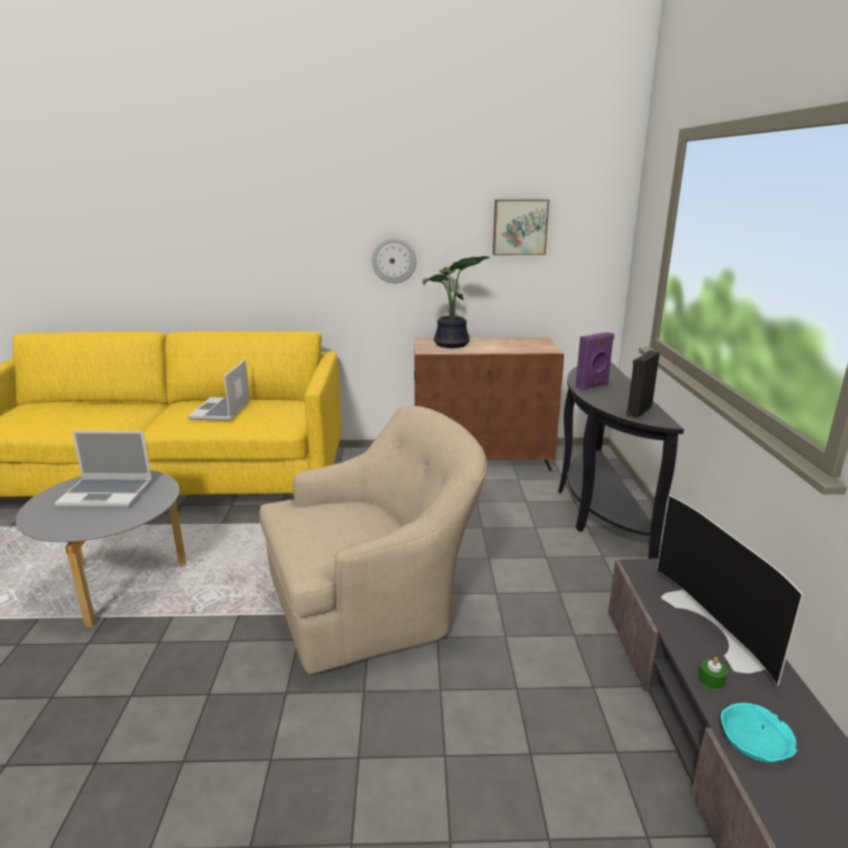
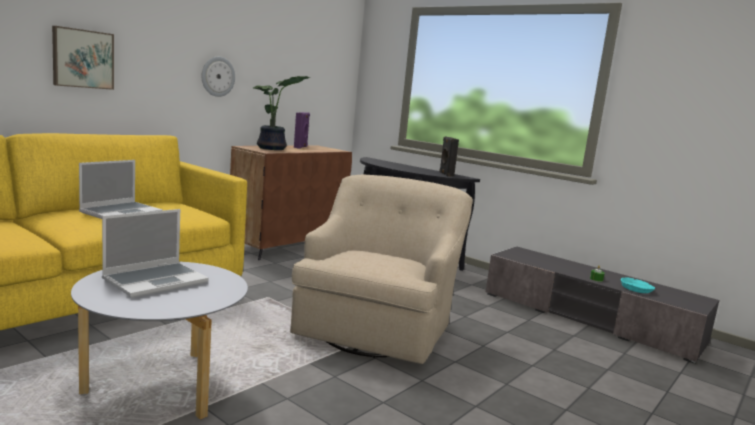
camera: 50 degrees left, 10 degrees down
(221, 411) = (121, 212): laptop -> laptop turned 105 degrees counterclockwise
(520, 227) = (301, 60): picture -> picture (82, 58)
(593, 386) = (396, 167): purple speaker -> purple speaker (301, 147)
(719, 627) = (566, 265): television -> none

